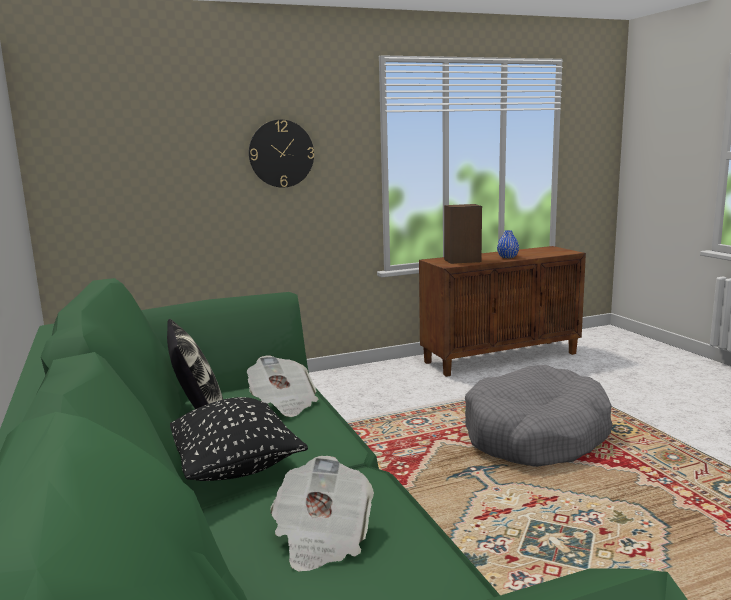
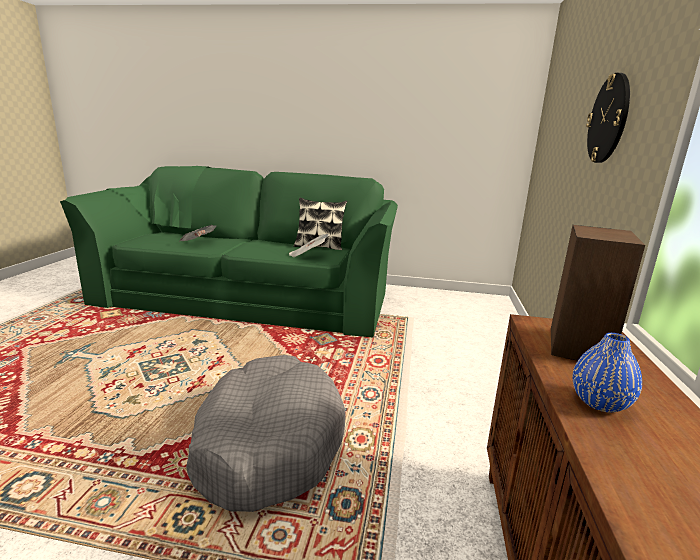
camera: 120 degrees right, 5 degrees up
(233, 468) = (264, 243): black pillow -> none

